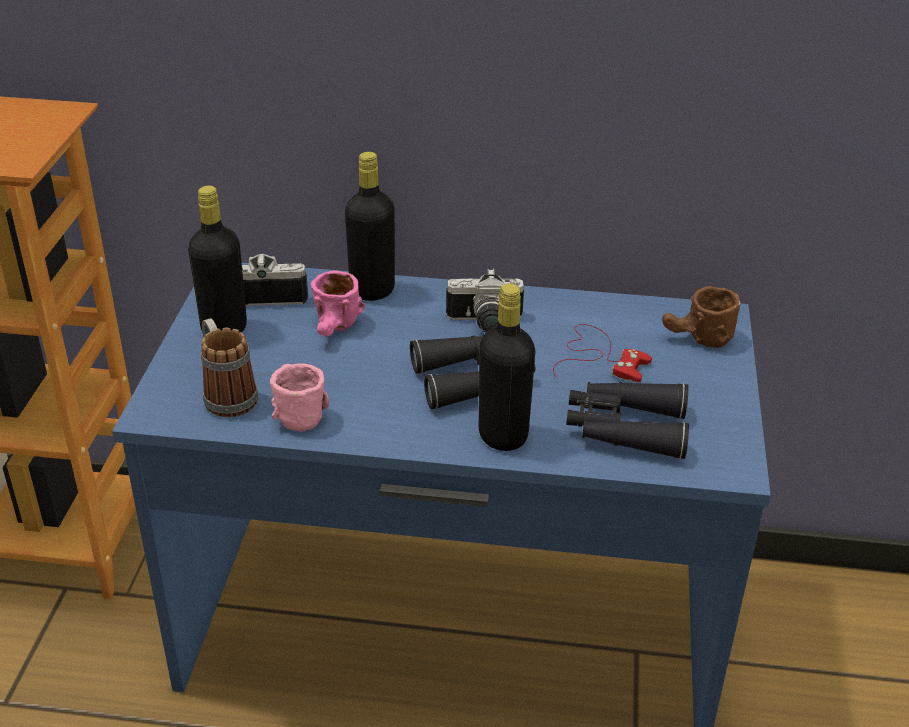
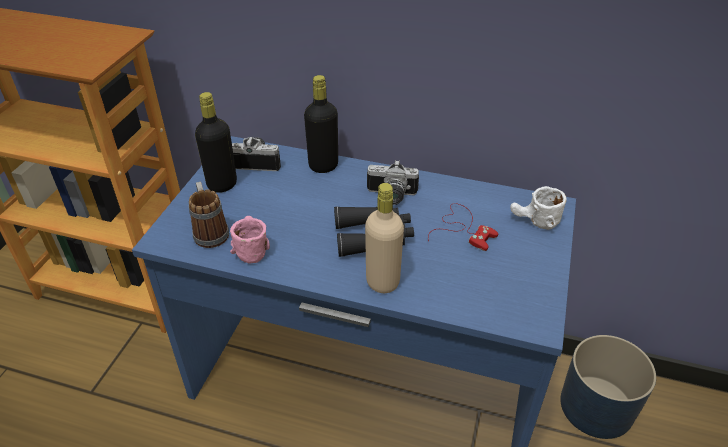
camera: 10 degrees right, 5 degrees up
(336, 330) = (293, 191): pink mug -> none
(503, 436) = (382, 281): black bottle -> beige bottle
(625, 428) = (468, 285): black binoculars -> none
(697, 340) = (534, 222): brown mug -> white mug
(807, 624) = (597, 407): none -> blue planter

